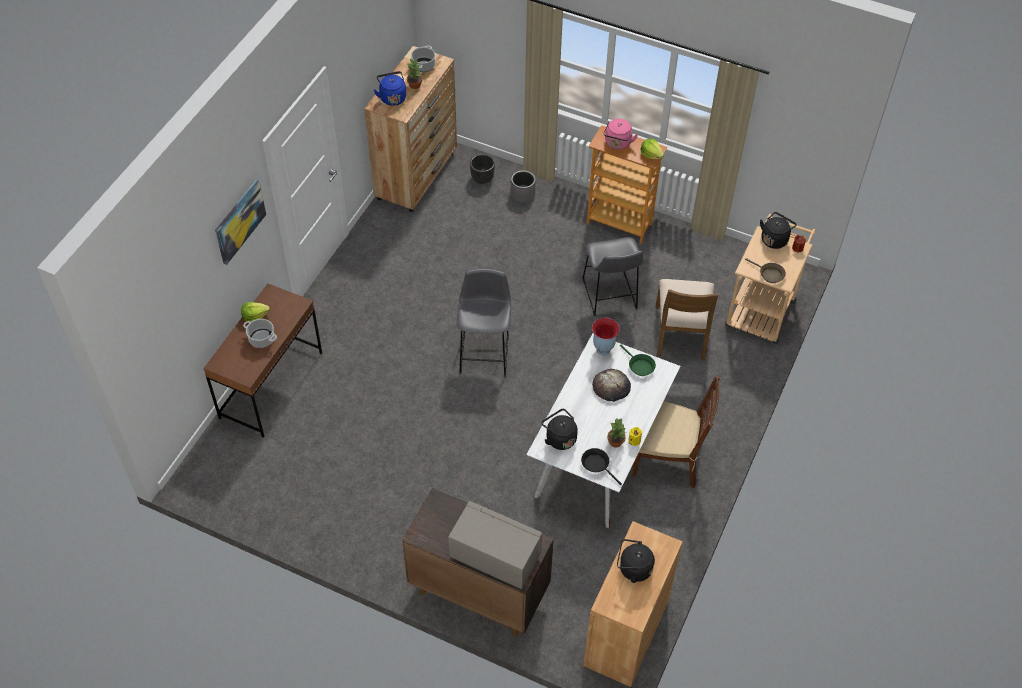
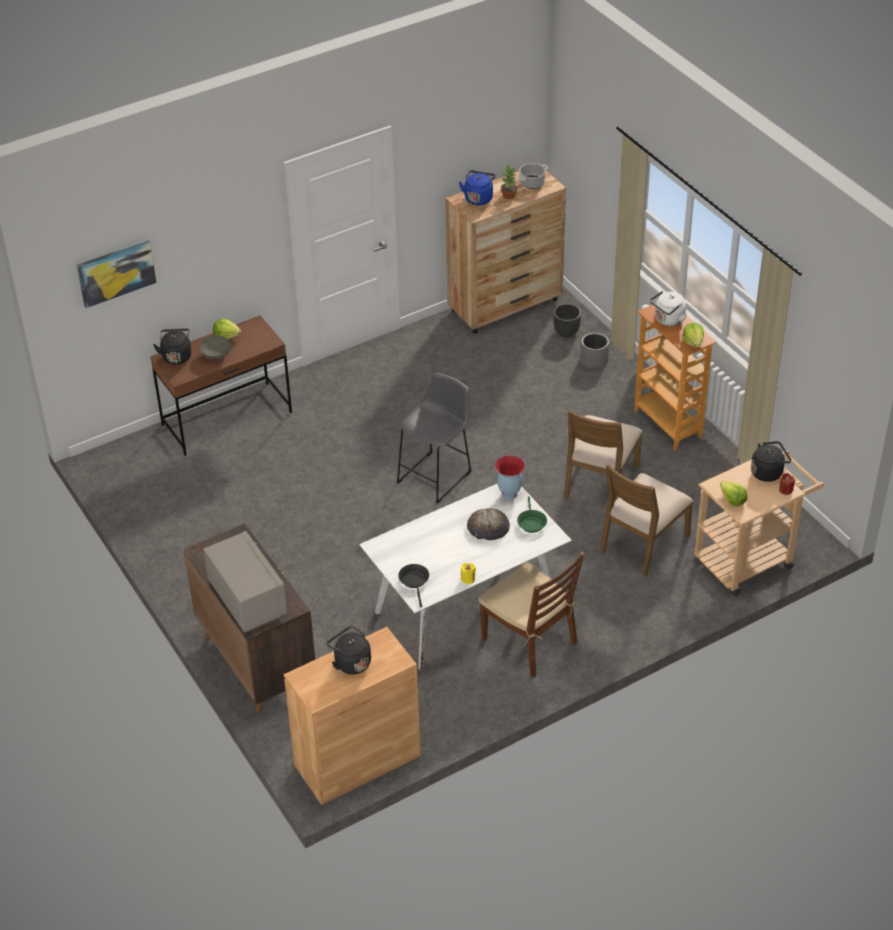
camera: 35 degrees right, 10 degrees down
(239, 221) = (234, 230): picture -> picture (116, 273)
(261, 339) = (216, 355): cooking pot -> grey bowl
(559, 438) = (400, 545): black kettle -> black kettle (176, 356)
(610, 296) = (600, 481): grey stool -> brown chair
(616, 442) = (449, 572): potted plant -> none
(617, 144) = (668, 320): pink kettle -> white kettle
(769, 274) = (732, 500): brown frying pan -> lettuce

